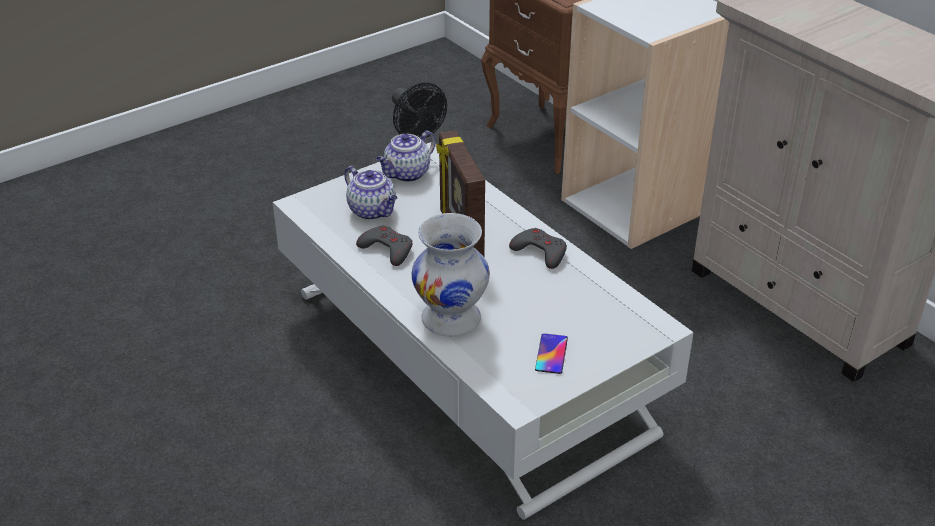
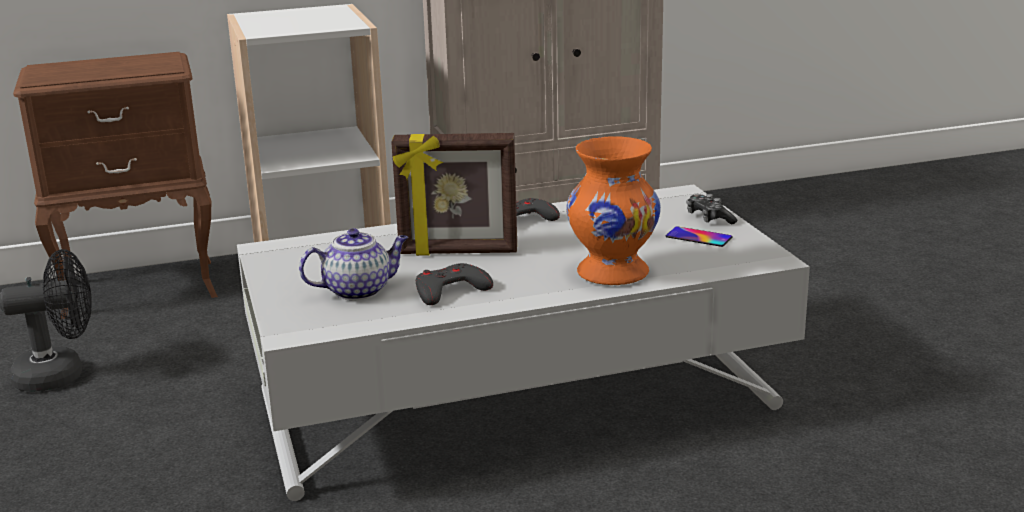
camera: 70 degrees left, 15 degrees down
(407, 174) = (296, 264): teapot -> none
(452, 318) = (613, 272): white vase -> orange vase
(602, 354) = (709, 218): none -> game controller

